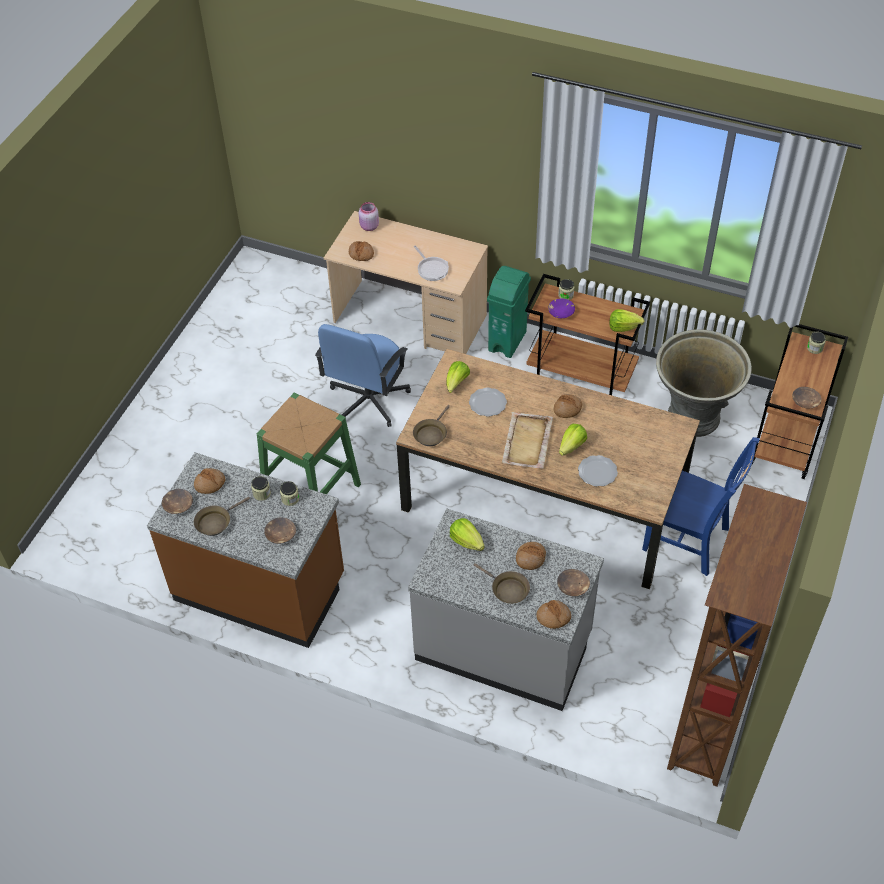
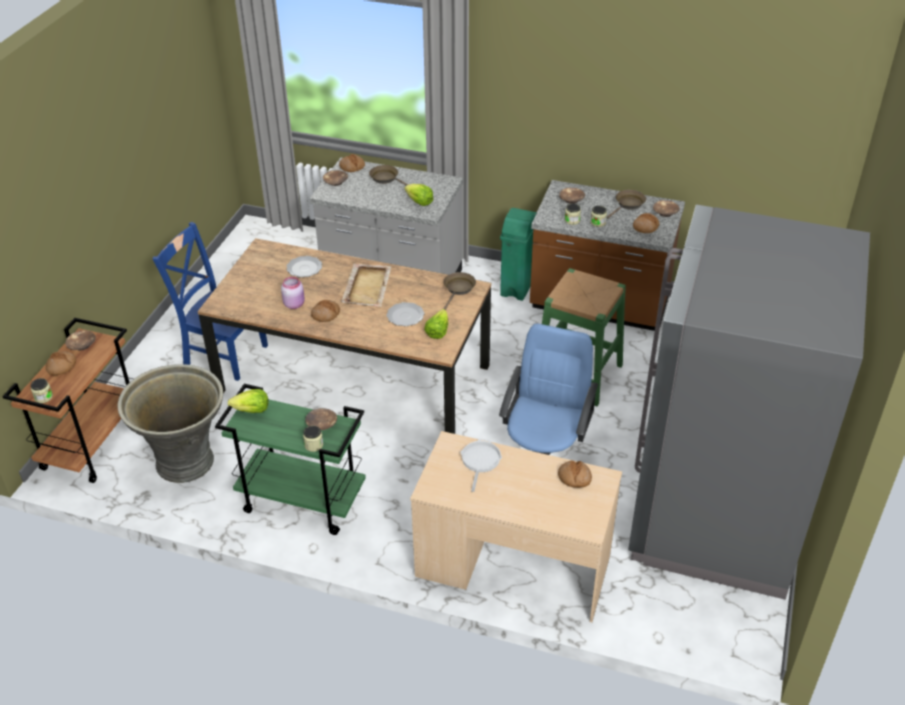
camera: 175 degrees right, 10 degrees down
(236, 350) = (716, 514): none -> grey fridge
(369, 227) = (574, 518): pink jar -> pink jar (294, 304)
(432, 269) = (480, 461): frying pan -> frying pan turned 45 degrees clockwise
(507, 341) = (387, 542): green trash can -> green trash can (517, 287)
(530, 558) = (367, 195): bread -> bread (62, 367)
(561, 312) = (321, 424): purple bowl -> brown bowl
(572, 446) = (325, 285): lettuce -> none
(582, 376) = (301, 501): brown cart -> green cart
(706, 725) = (244, 246): brown bookcase -> none

